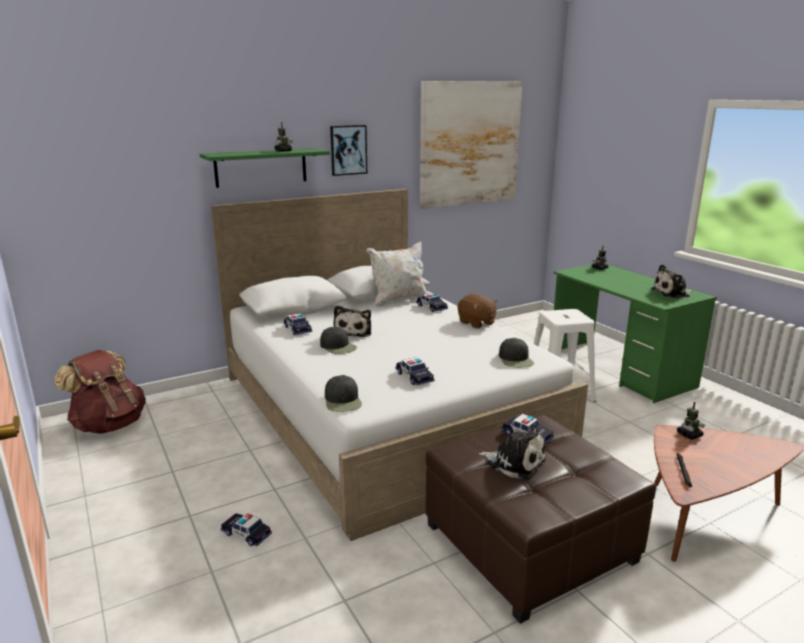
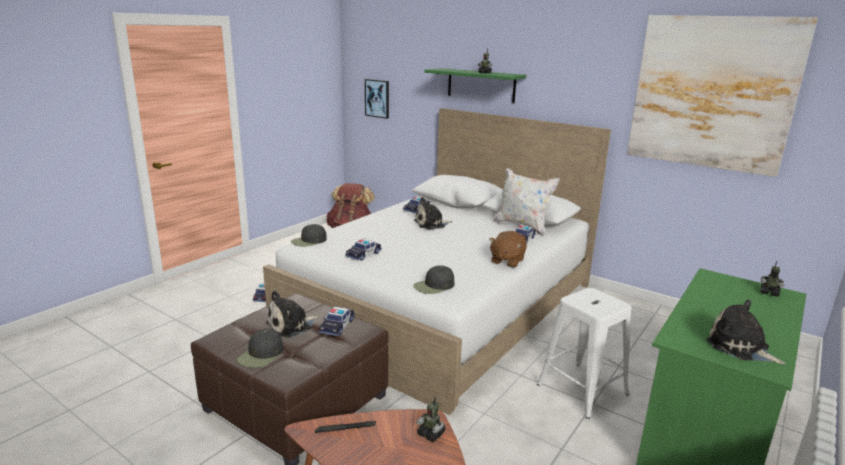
camera: 65 degrees right, 0 degrees up
(338, 347) = (397, 225): black cap -> black cap (261, 355)
(348, 150) = (556, 80): picture -> picture (377, 98)
(515, 462) = (291, 326): plush toy -> plush toy turned 45 degrees clockwise

